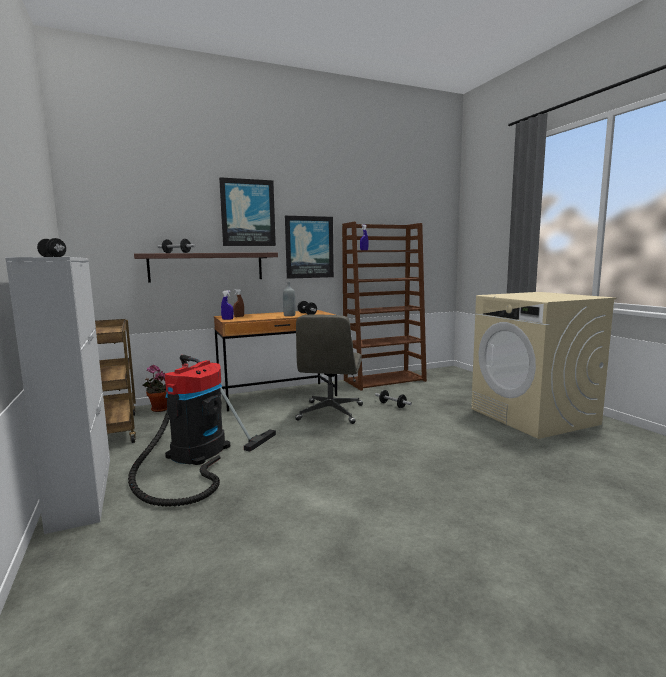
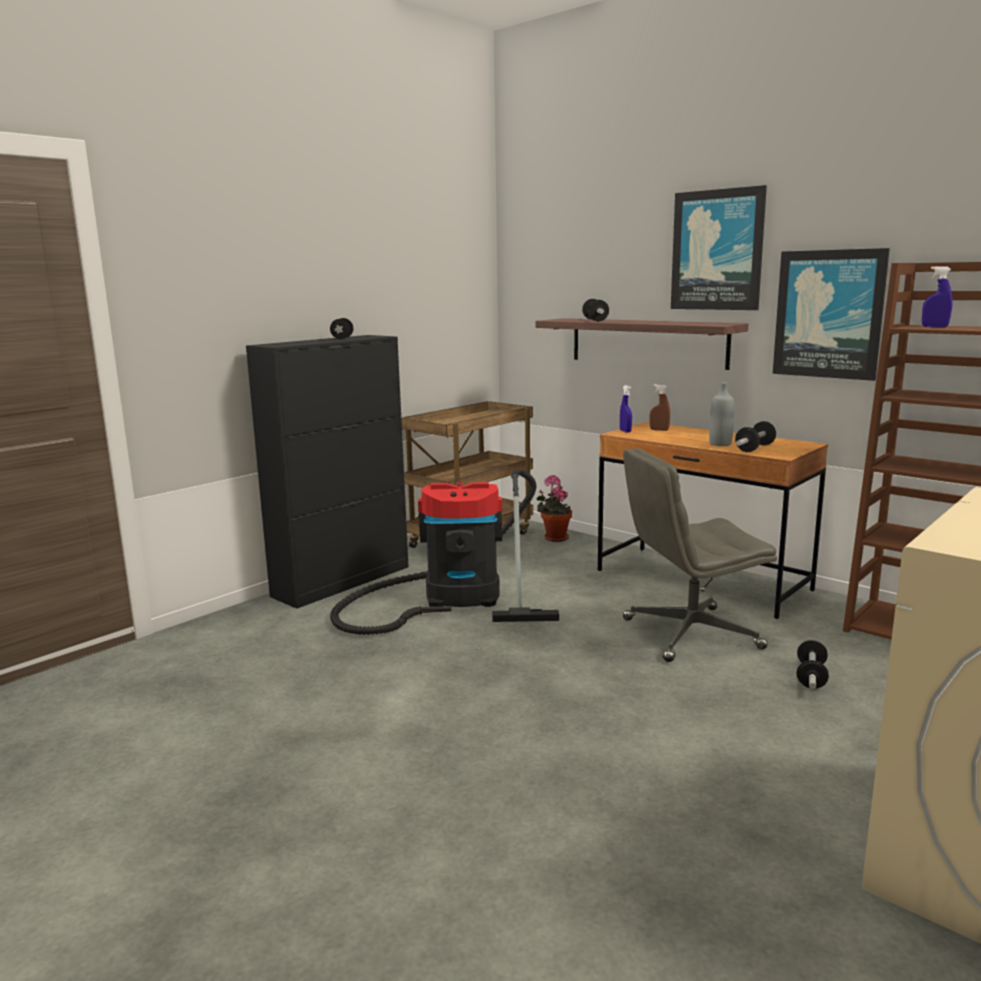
camera: 65 degrees right, 5 degrees up
(82, 491) = (343, 581): white cabinet -> black cabinet

